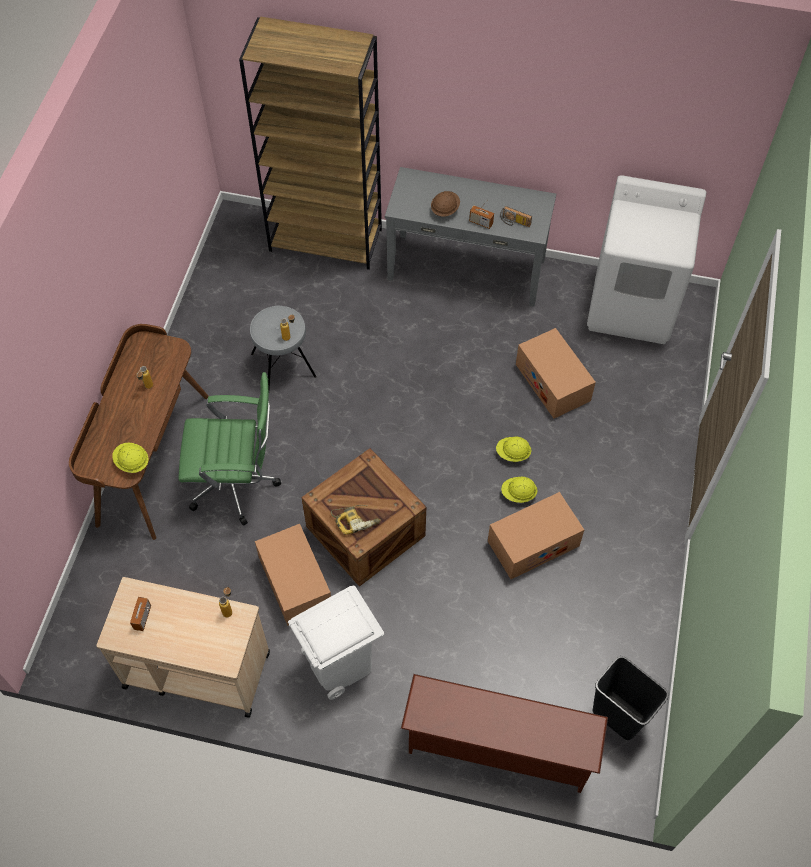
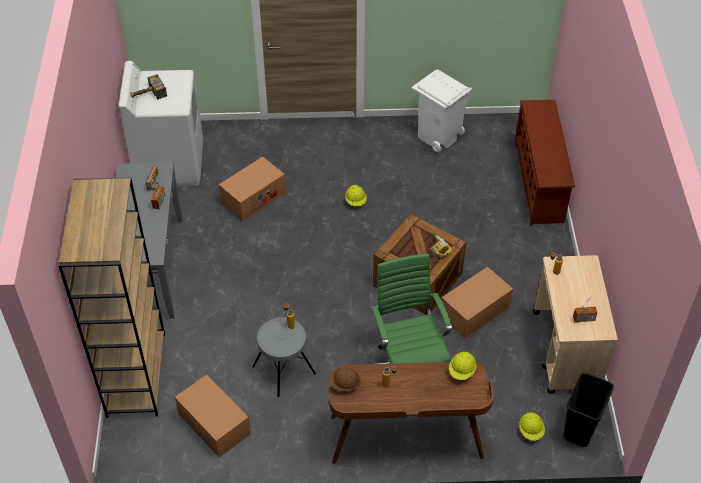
camera: 105 degrees left, 10 degrees down
(339, 663) = (522, 271): white trash can -> white trash can (438, 136)
(445, 209) = (149, 227): brown hard hat -> brown hard hat (344, 384)
(512, 454) = (323, 209): yellow hard hat -> yellow hard hat (531, 431)
(533, 543) = (391, 188): cardboard box -> cardboard box (214, 424)
(617, 715) = (492, 133): black trash can -> black trash can (580, 430)
(648, 212) = (145, 95): none -> hammer

